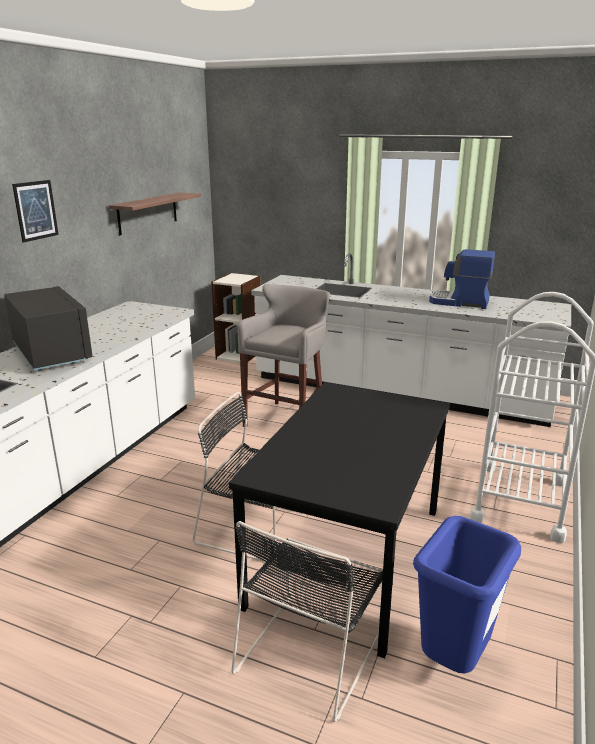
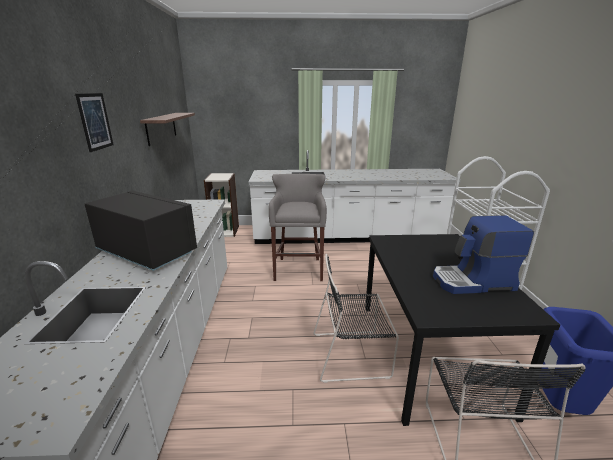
camera: 25 degrees left, 0 degrees up
(459, 302) = (386, 174): coffee machine -> coffee machine (473, 282)

